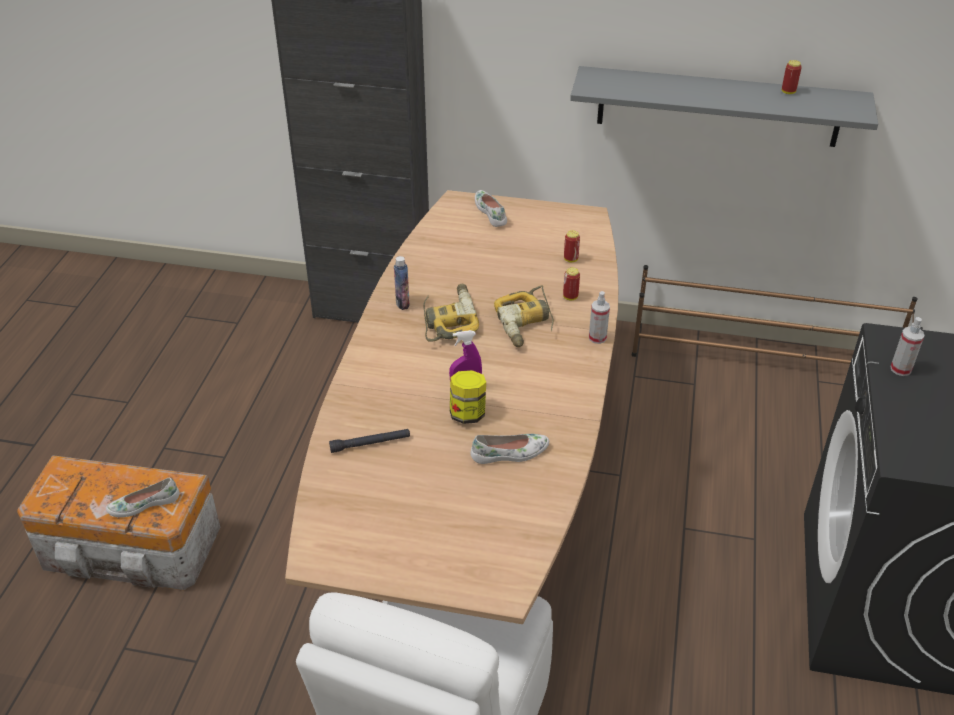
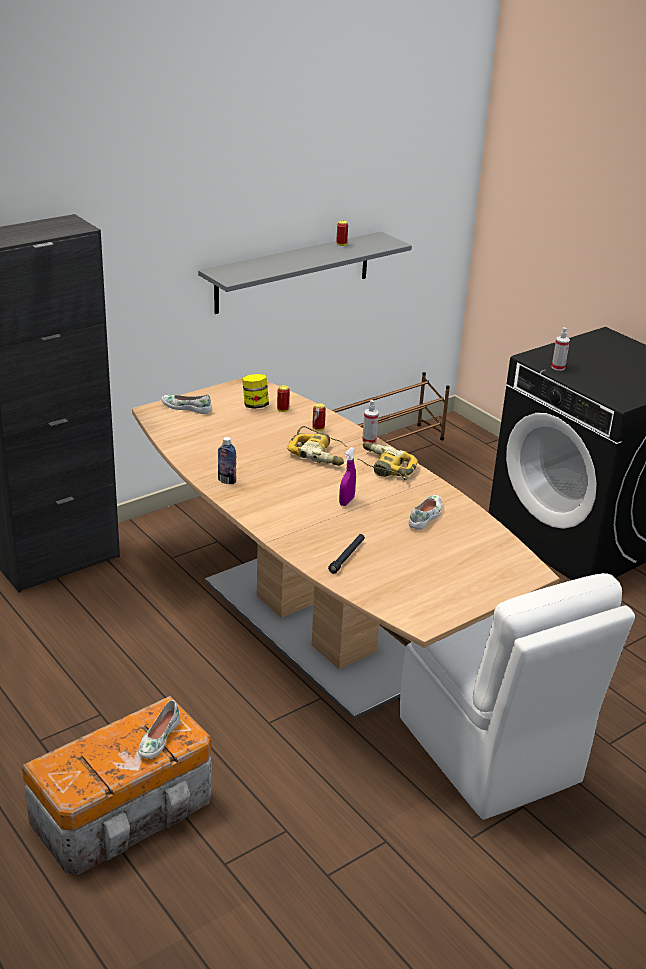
camera: 50 degrees left, 10 degrees down
(448, 319) = (271, 474): power drill -> power drill (384, 467)
(467, 414) = (371, 512): jar -> jar (255, 405)

